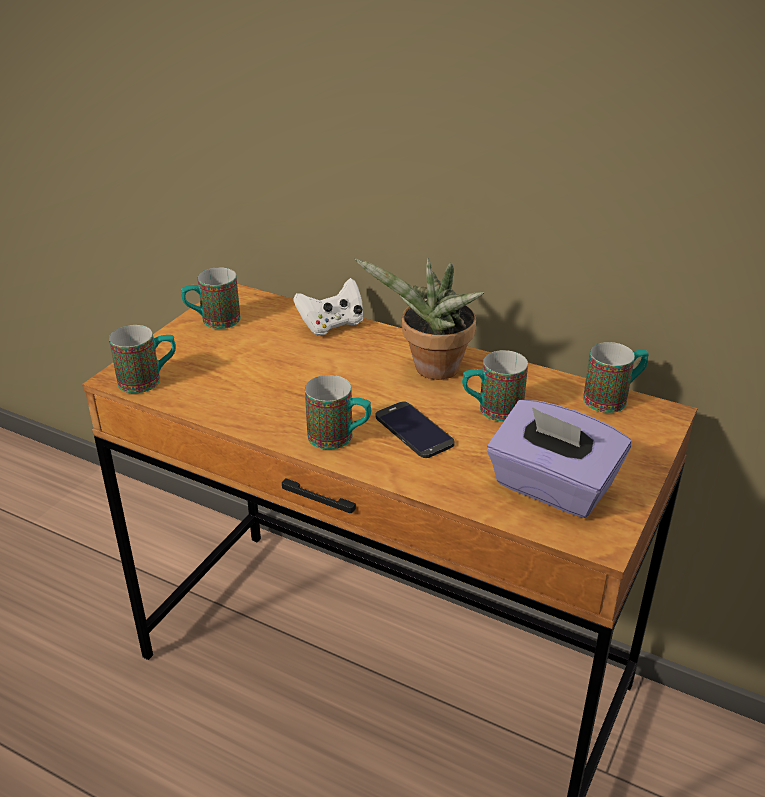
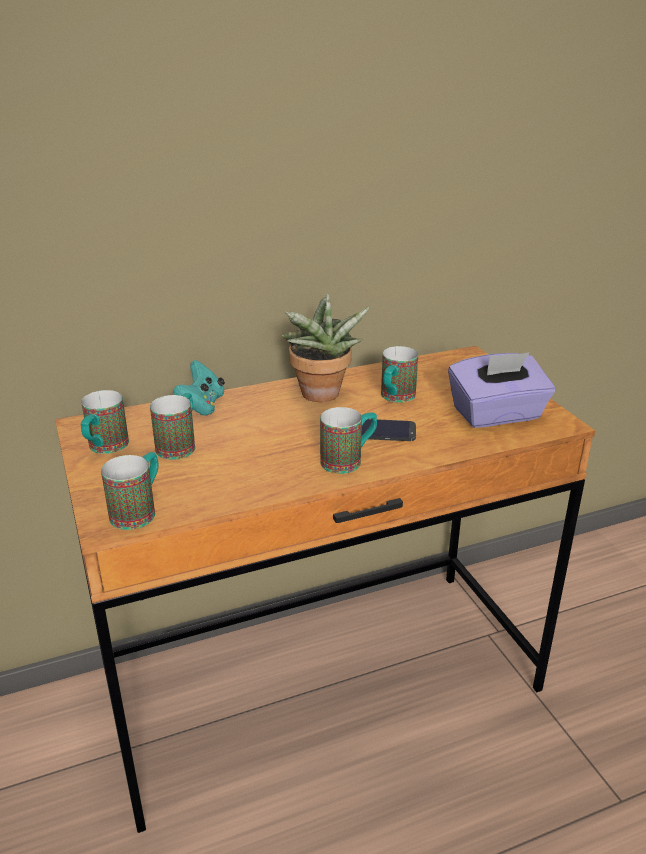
camera: 50 degrees left, 5 degrees down
(332, 325) = (202, 405): white game controller -> turquoise game controller
(613, 398) = (435, 360): mug -> mug (179, 444)

